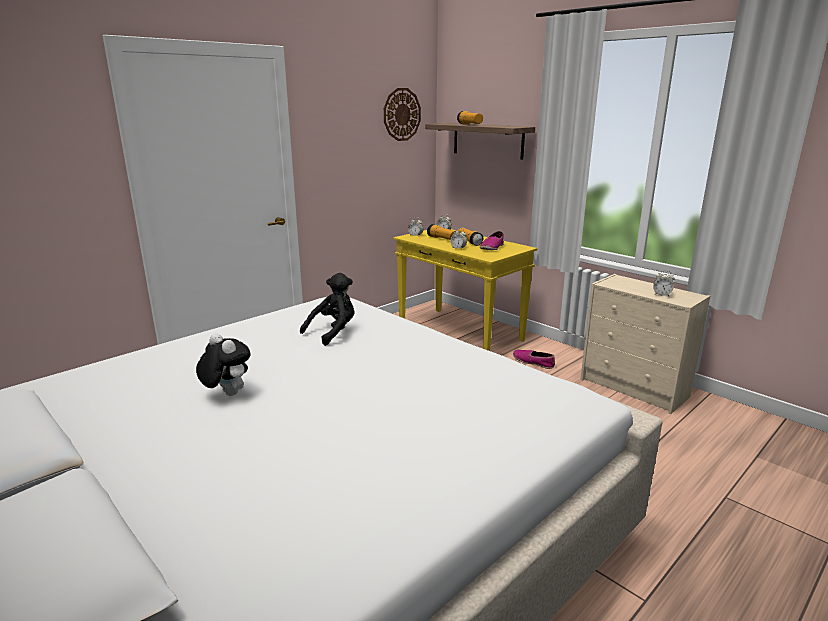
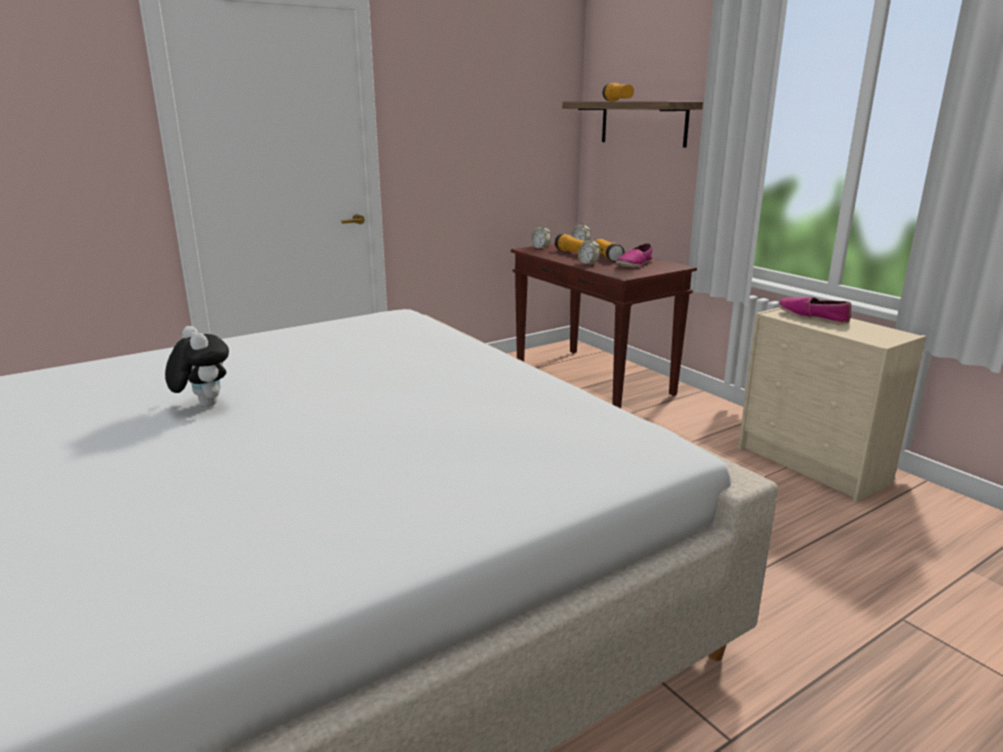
camera: 10 degrees right, 0 degrees up
(333, 332) = (373, 348): black plush toy -> none
(401, 114) = (532, 89): wall clock -> none
(461, 333) = (594, 380): yellow console table -> brown console table
(533, 362) = (679, 422): shoe -> shoe (813, 317)
(662, 294) = (852, 331): alarm clock -> none

